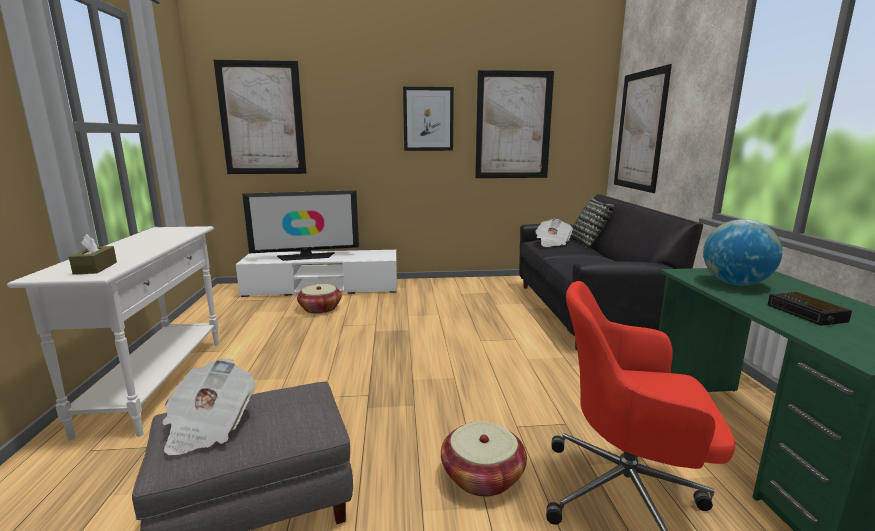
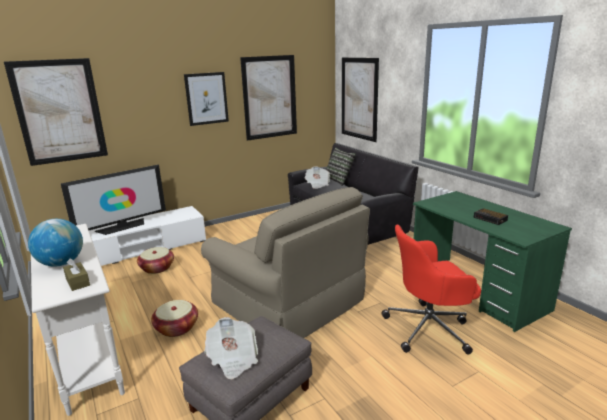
camera: 25 degrees left, 5 degrees up
(431, 384) = (290, 301): none -> beige armchair
(482, 476) = (359, 342): basket -> basket (176, 328)
(735, 283) = (452, 206): globe -> globe (61, 263)

